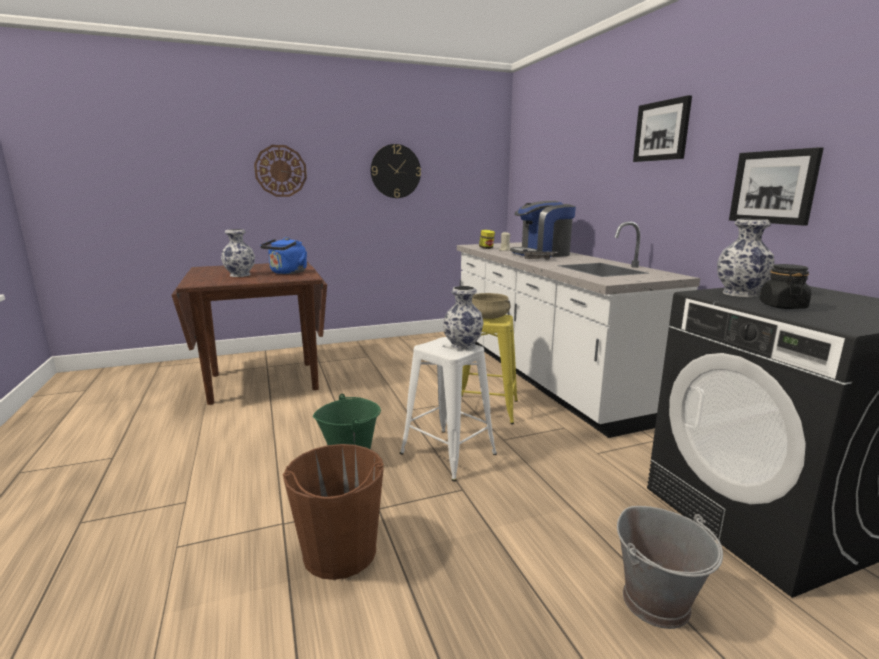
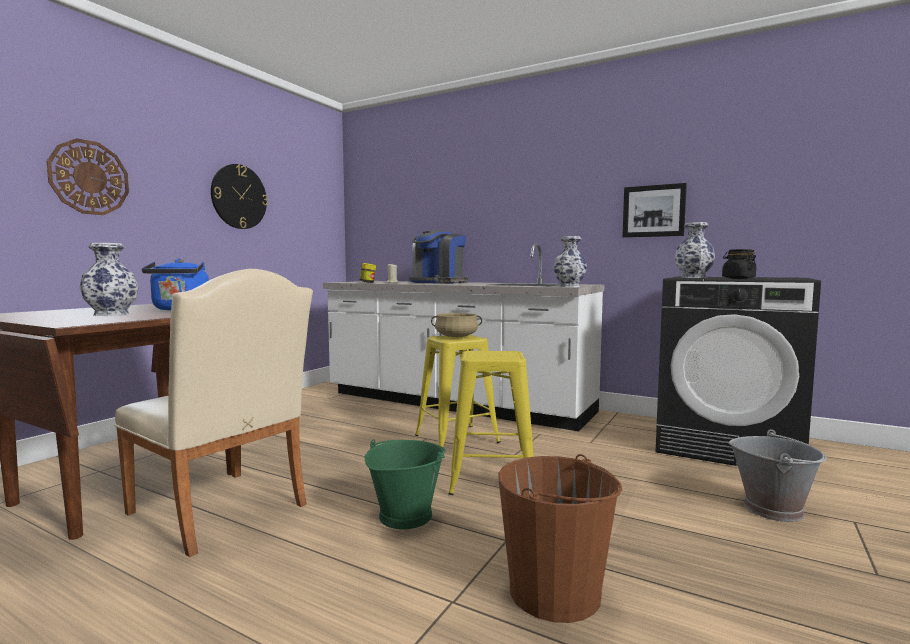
camera: 40 degrees left, 10 degrees down
(276, 414) = (223, 512): none -> beige chair
(448, 454) = (491, 480): white stool -> yellow stool
(463, 346) = (504, 352): vase -> vase (569, 286)
(662, 131) = (545, 171): picture -> none

